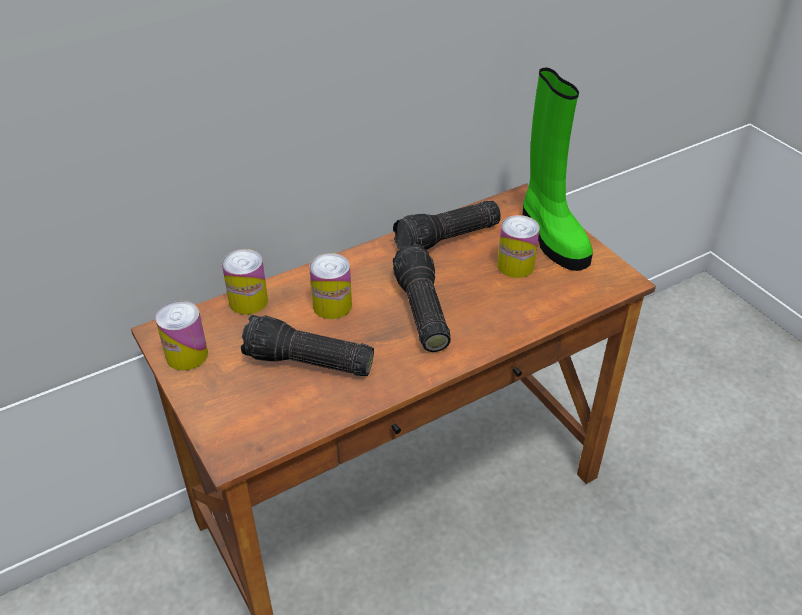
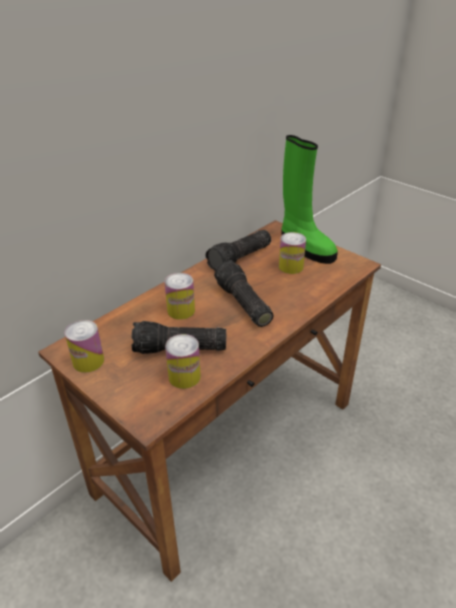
camera: 15 degrees left, 5 degrees down
(248, 301) = (120, 318): can -> can (184, 376)

